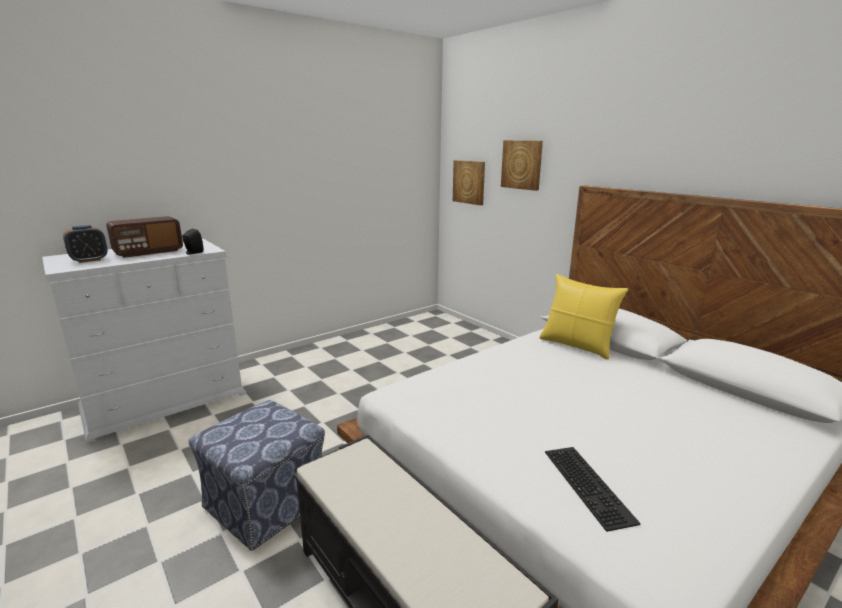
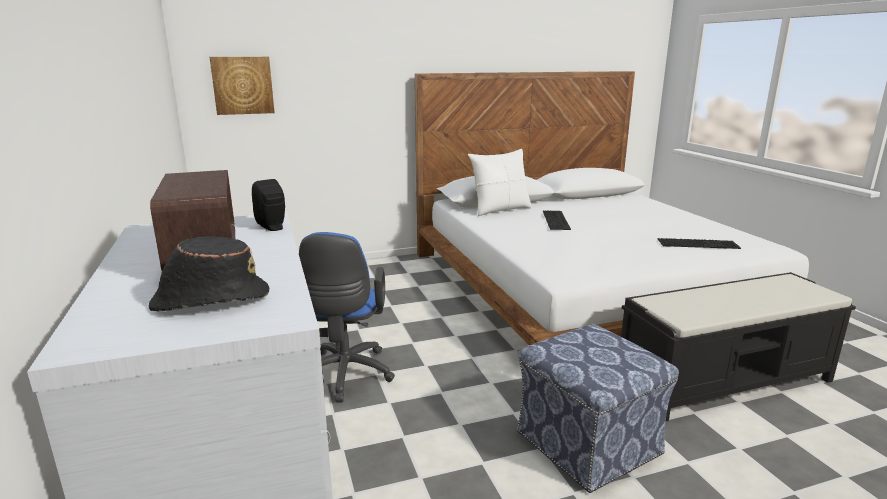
camera: 70 degrees left, 0 degrees up
(89, 260) = (209, 300): alarm clock -> black hat
(331, 383) = (344, 376): none -> blue office chair
(522, 164) = (330, 57): picture -> none
(570, 376) = (557, 220): none -> keyboard
(577, 345) = (500, 210): yellow pillow -> white pillow

